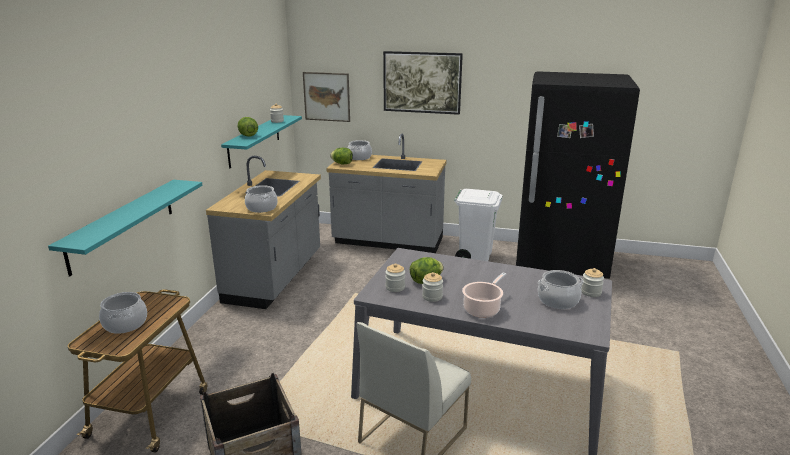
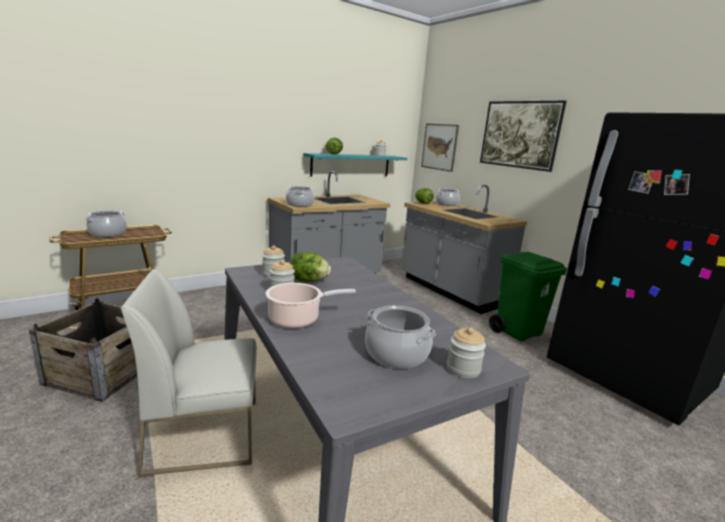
camera: 40 degrees right, 5 degrees down
(122, 224) = (163, 172): turquoise shelf -> none
(474, 257) = (517, 332): white trash can -> green trash can

